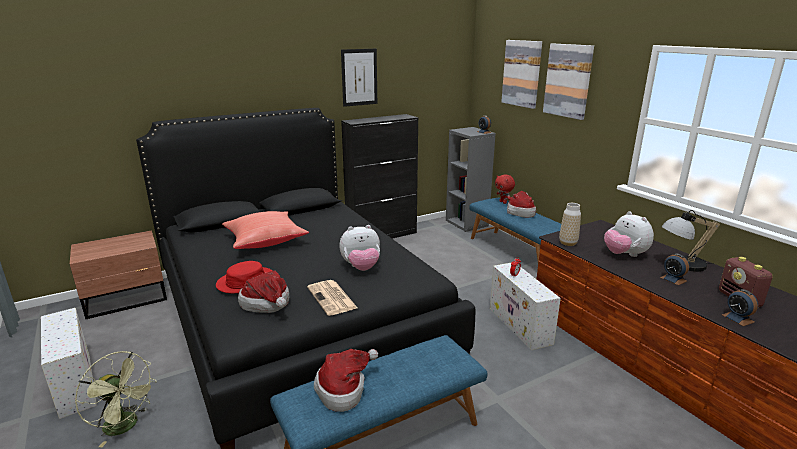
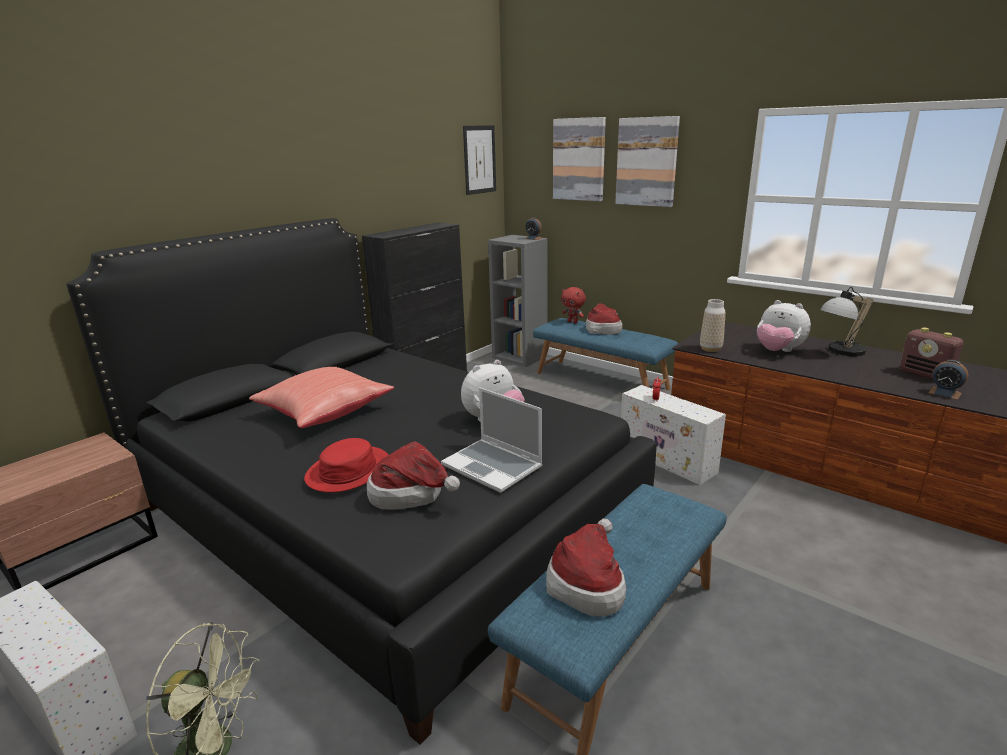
camera: 20 degrees left, 0 degrees up
(332, 298) = (493, 466): newspaper -> laptop
(359, 77) = (378, 174): picture -> picture (479, 160)
(673, 279) = (848, 367): alarm clock -> none

